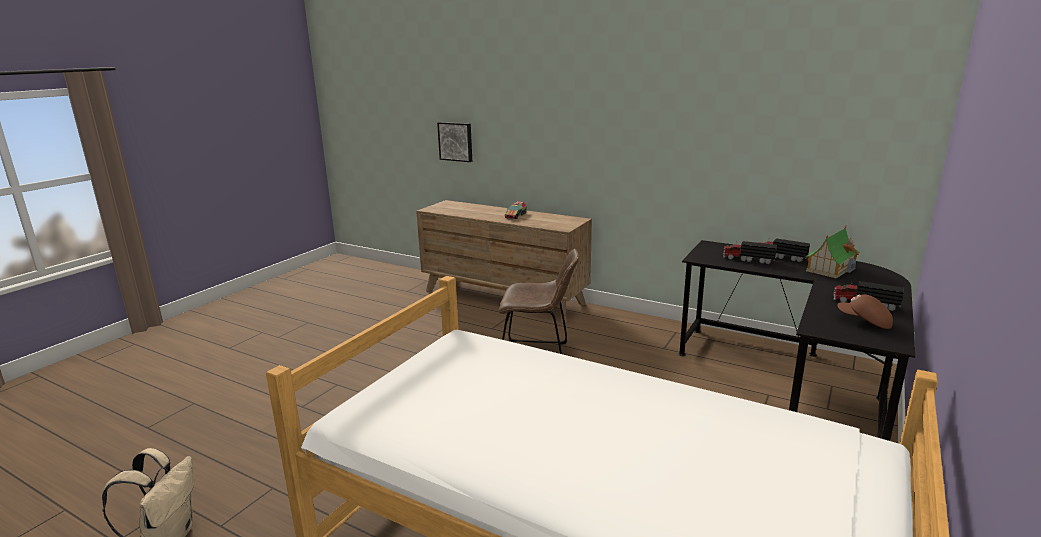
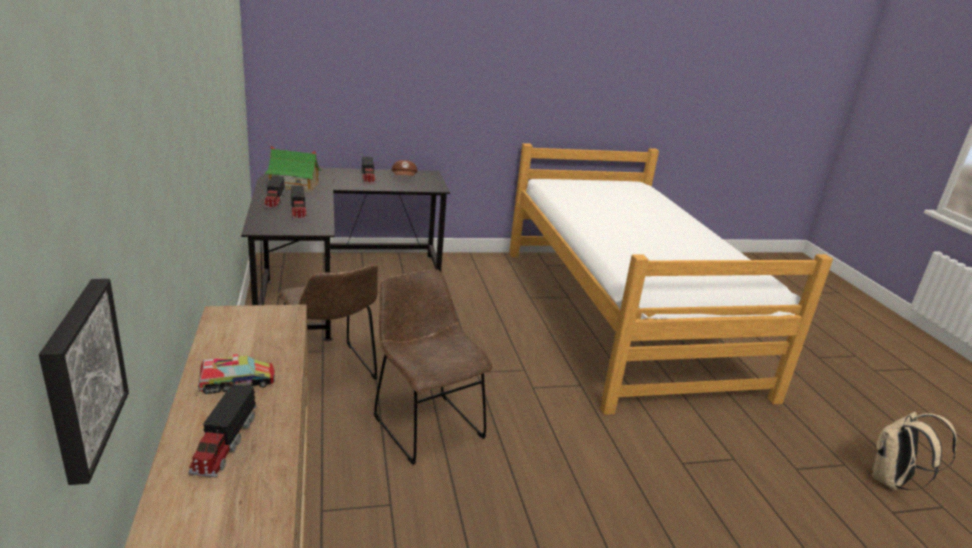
camera: 135 degrees left, 5 degrees up
(482, 211) = (224, 444): none -> toy truck
(631, 344) = (330, 372): none -> brown chair

